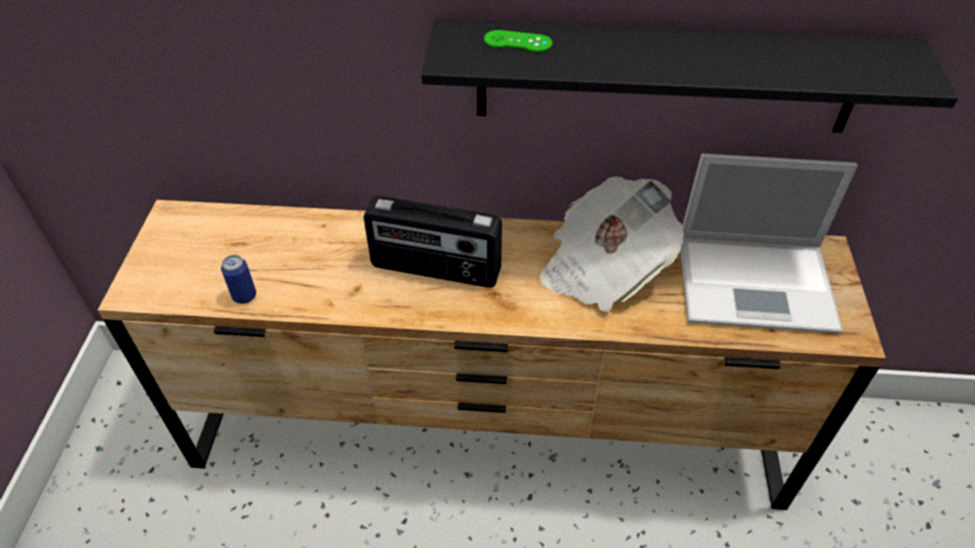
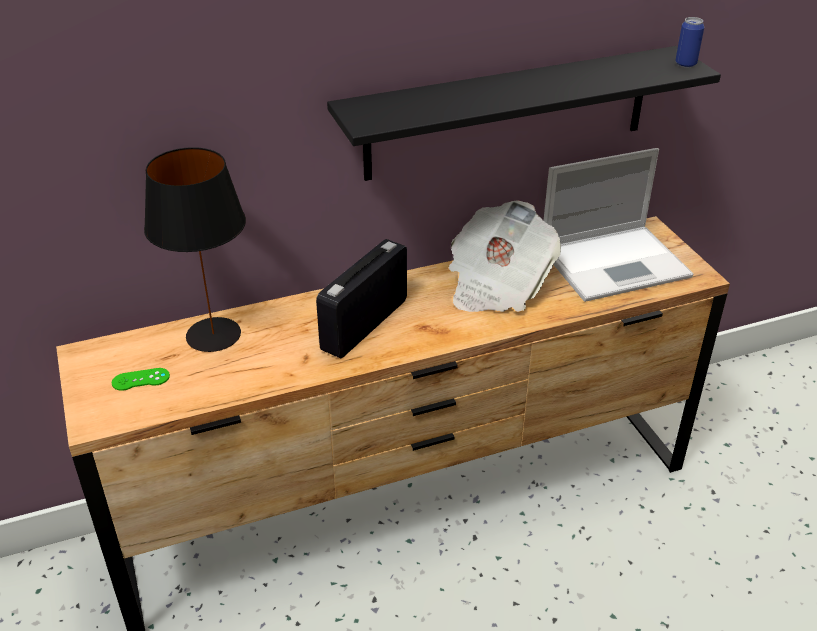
camera: 25 degrees left, 10 degrees down
(244, 296) = (207, 392): can -> can (685, 64)
(290, 233) = (212, 335): none -> black table lamp
(435, 269) = (363, 324): radio -> radio turned 135 degrees clockwise
(517, 42) = (406, 102): green game controller -> green game controller (140, 379)

